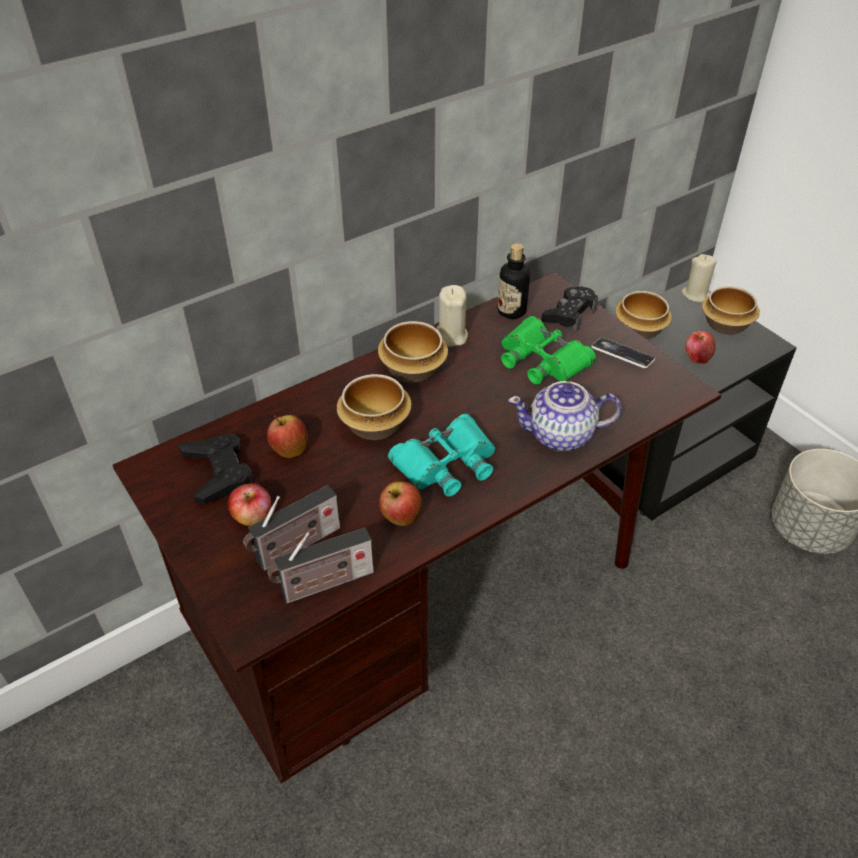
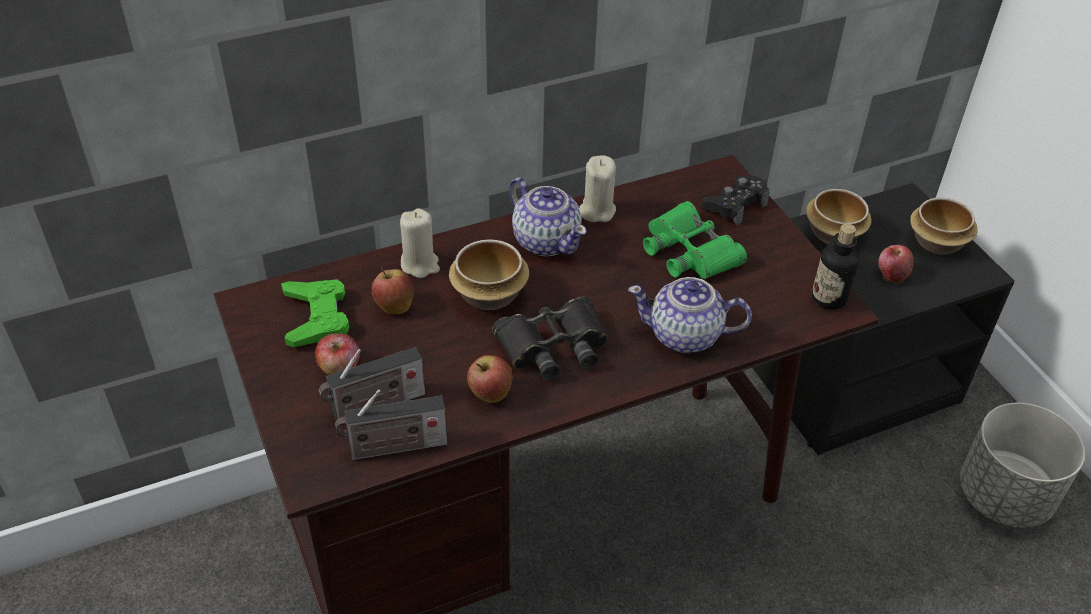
camera: 10 degrees right, 0 degrees up
(218, 472) = (316, 318): black game controller -> green game controller
(413, 369) = (546, 240): bowl -> teapot
(446, 463) = (553, 346): turquoise binoculars -> black binoculars
(511, 311) = (672, 192): bottle -> bottle (829, 298)
(622, 356) = (780, 260): phone -> none
(696, 295) = (913, 202): beige candle -> beige candle (420, 264)

